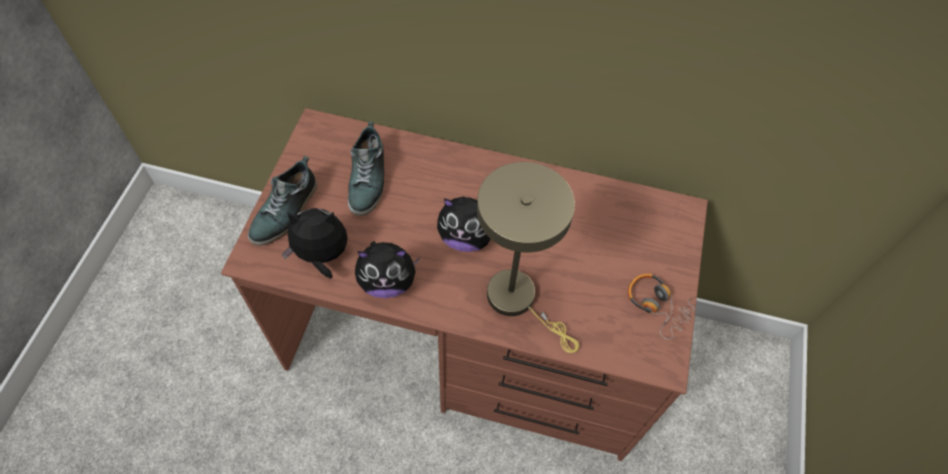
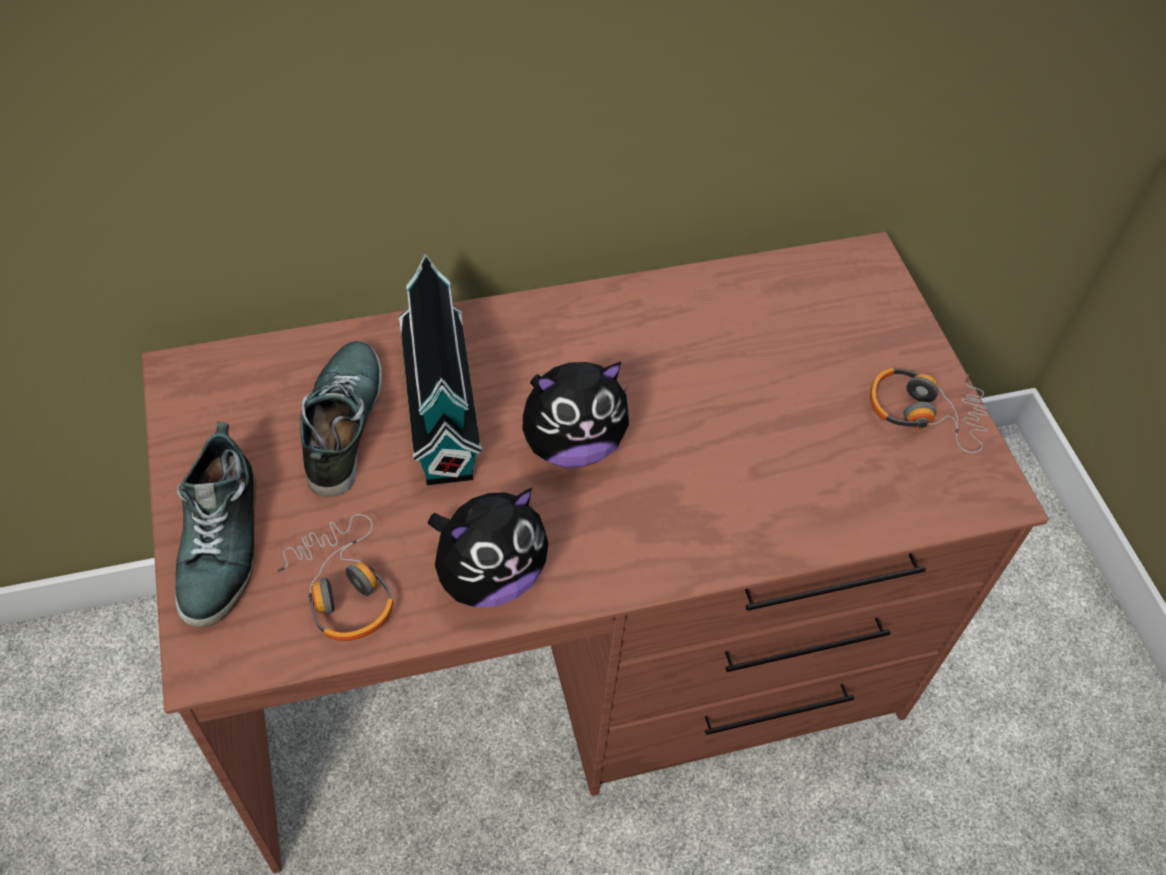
camera: 30 degrees left, 5 degrees down
(321, 256) = (342, 588): plush toy -> headphones
(368, 179) = (342, 423): shoe -> shoe turned 150 degrees counterclockwise
(417, 191) = (440, 407): none -> toy house
(518, 300) = (720, 502): beige table lamp -> none

